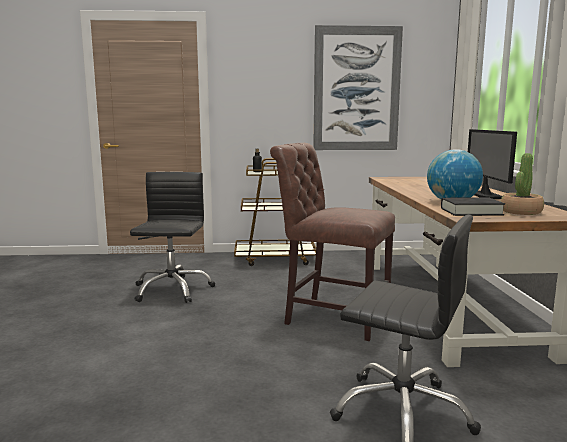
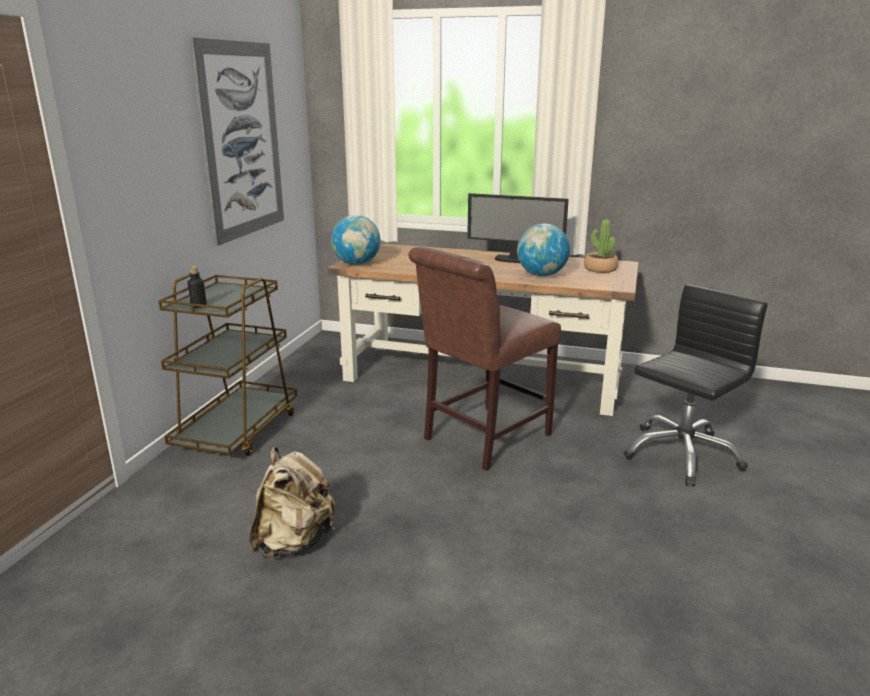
camera: 70 degrees left, 10 degrees up
(172, 289) = (294, 542): black office chair -> beige backpack
(387, 178) = (357, 264): none -> globe
(471, 211) = (593, 280): black book -> none

